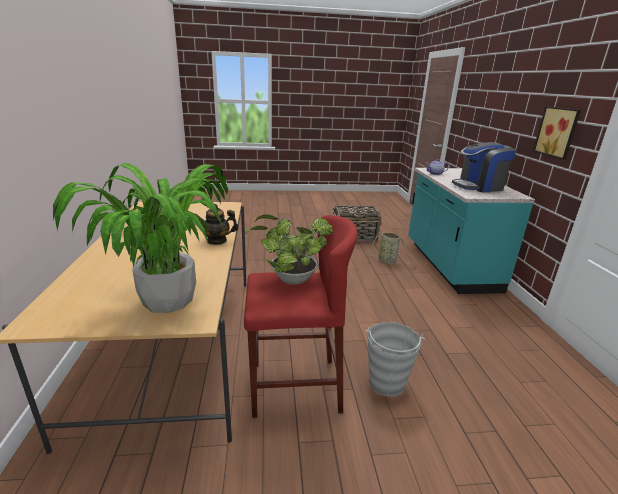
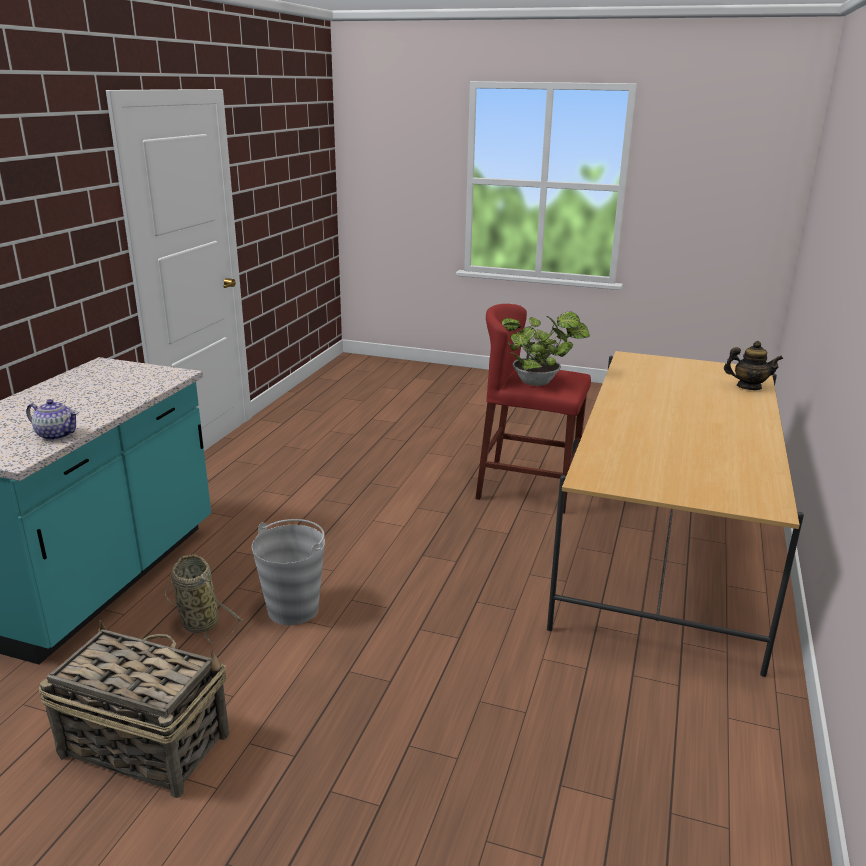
camera: 155 degrees left, 0 degrees up
(167, 301) = (656, 369): potted plant -> none
(217, 241) = (614, 412): teapot -> teapot (748, 387)
(386, 383) = (434, 473): grey bucket -> grey bucket (294, 609)
(479, 187) = (99, 387): coffee machine -> none
(558, 132) = (70, 251): picture -> none

